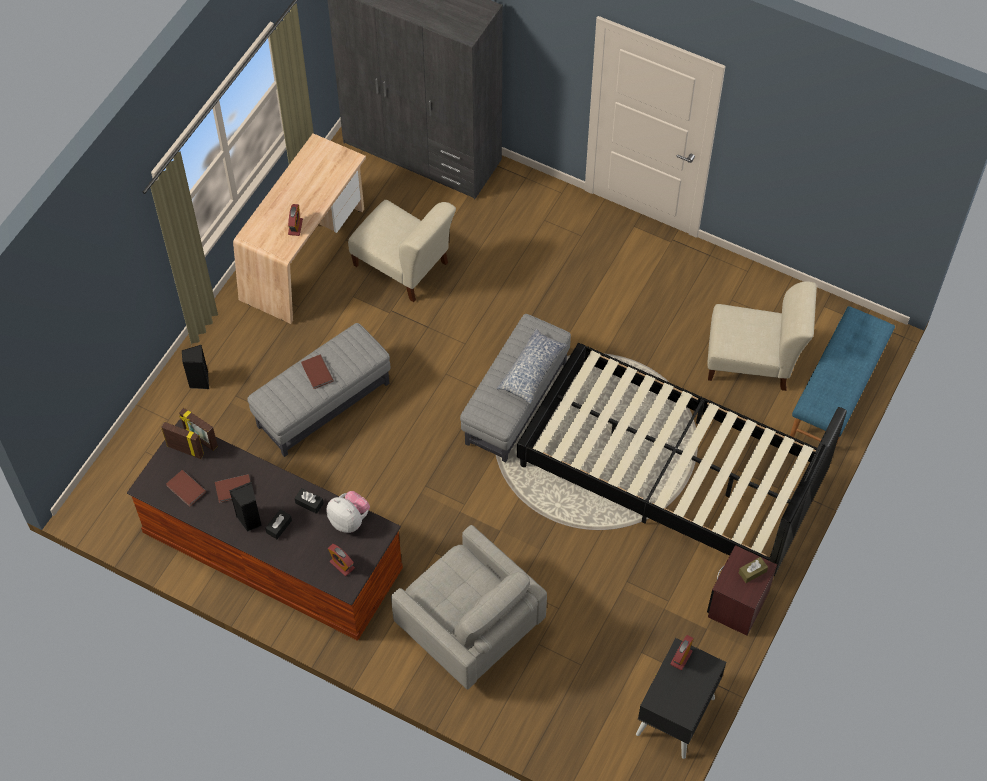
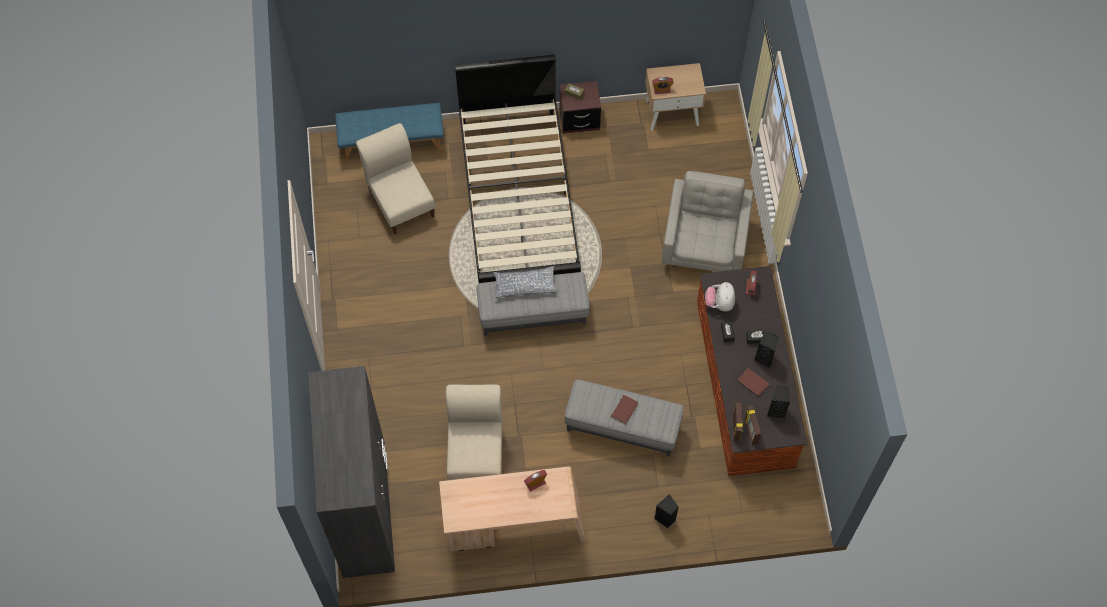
camera: 125 degrees left, 5 degrees up
(186, 489) = (776, 410): brown book -> black speaker
(675, 716) = (672, 112): black nightstand -> beige nightstand

